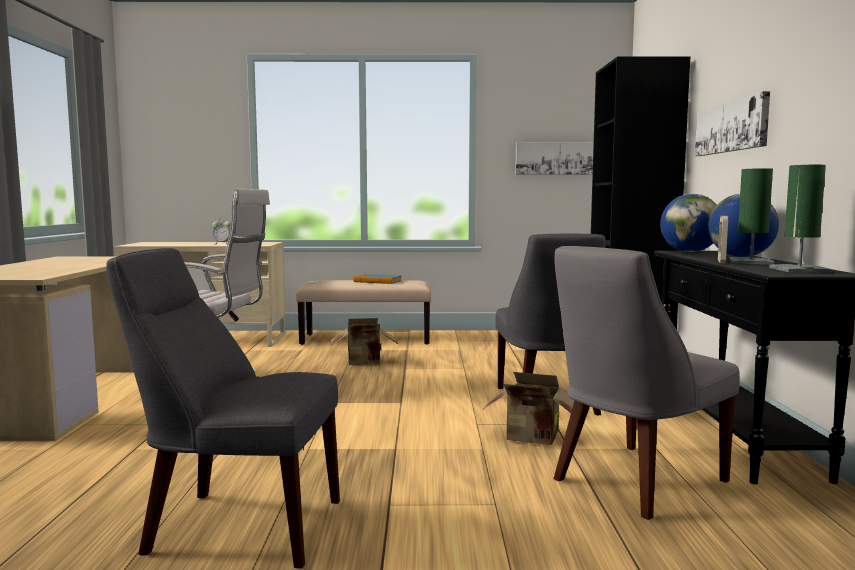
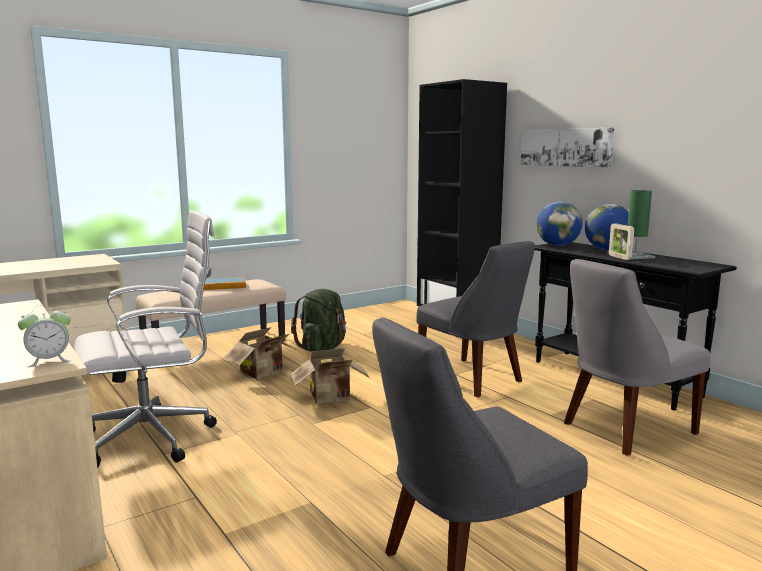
camera: 35 degrees left, 5 degrees up
(223, 244) = (48, 265): alarm clock -> alarm clock (49, 361)
(451, 354) = (322, 348): none -> green backpack
(533, 439) = (518, 413): cardboard box -> cardboard box (332, 398)
(562, 158) = (361, 154): picture -> none
(634, 482) = (624, 429): grey chair -> grey chair turned 45 degrees clockwise
(799, 270) = (688, 263): green table lamp -> none

